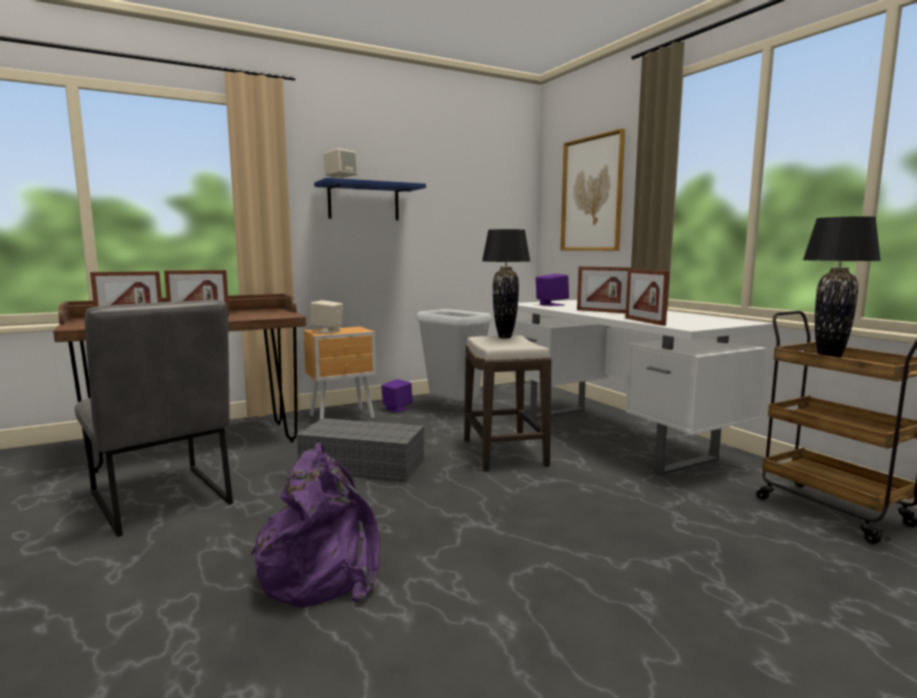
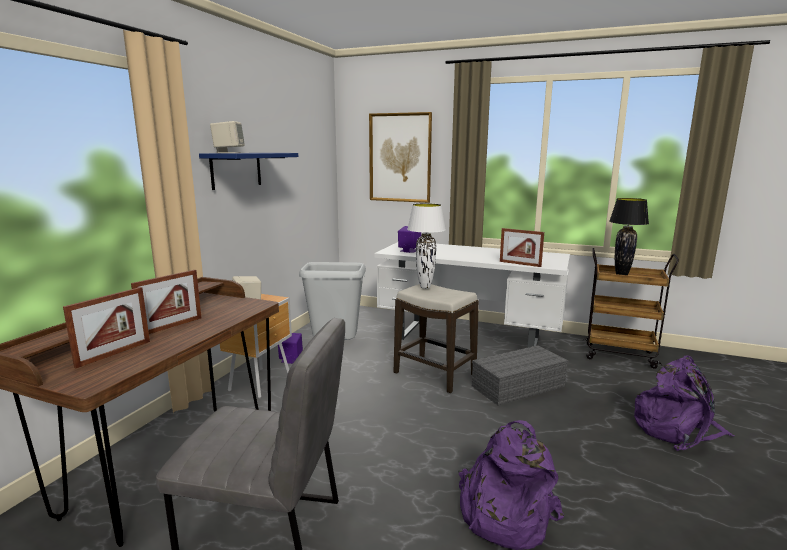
camera: 40 degrees left, 5 degrees up
(364, 465) = (368, 421): grey storage box -> grey storage box (518, 385)
(504, 337) = (424, 287): black table lamp -> white table lamp
(602, 311) = (465, 255): picture frame -> none
(732, 614) = (677, 429): none -> purple backpack

